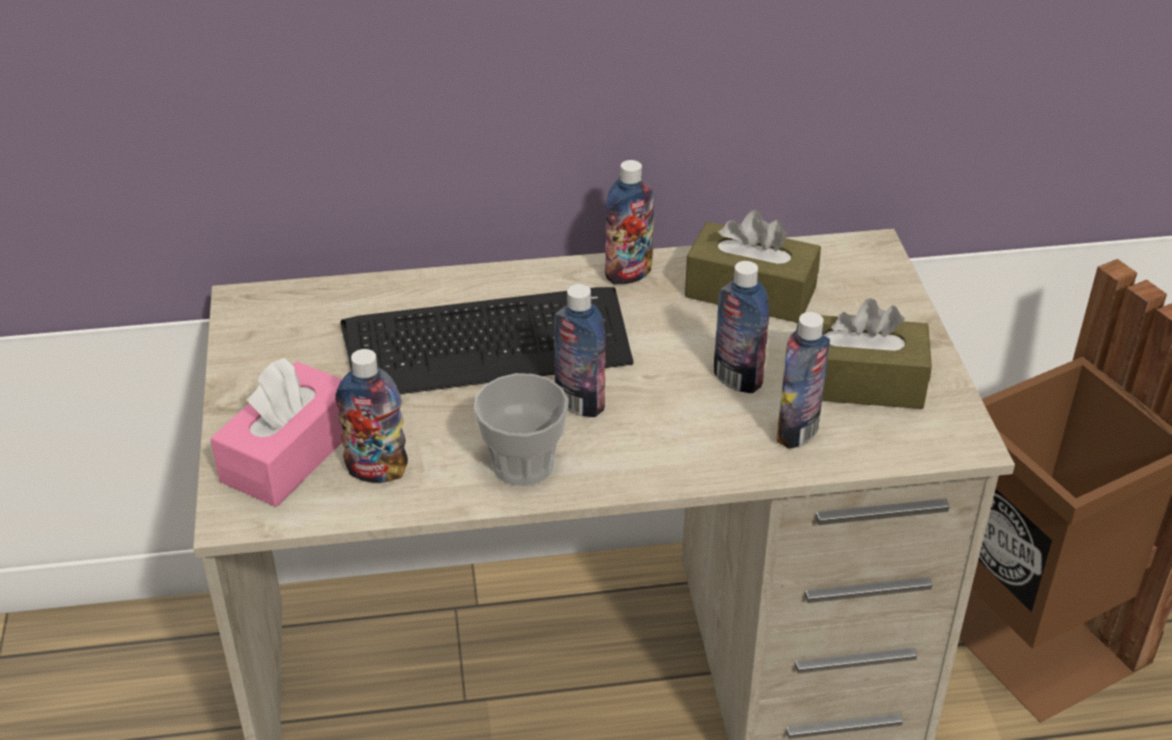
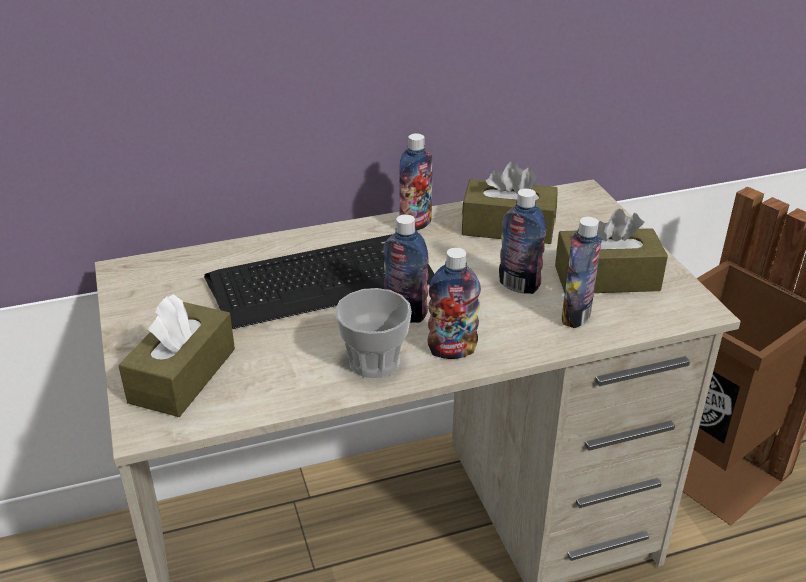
camera: 10 degrees left, 5 degrees down
(290, 454) = (183, 375): pink tissue box -> brown tissue box
(377, 471) = (257, 380): bottle -> bottle (452, 350)

